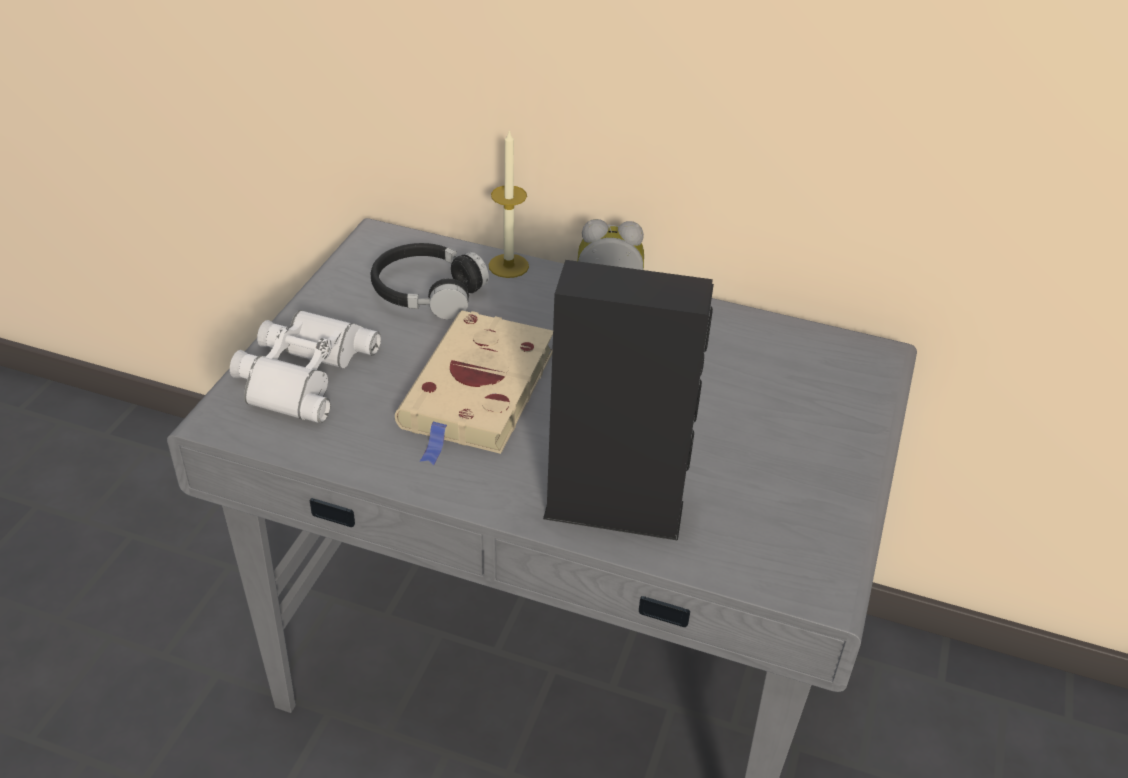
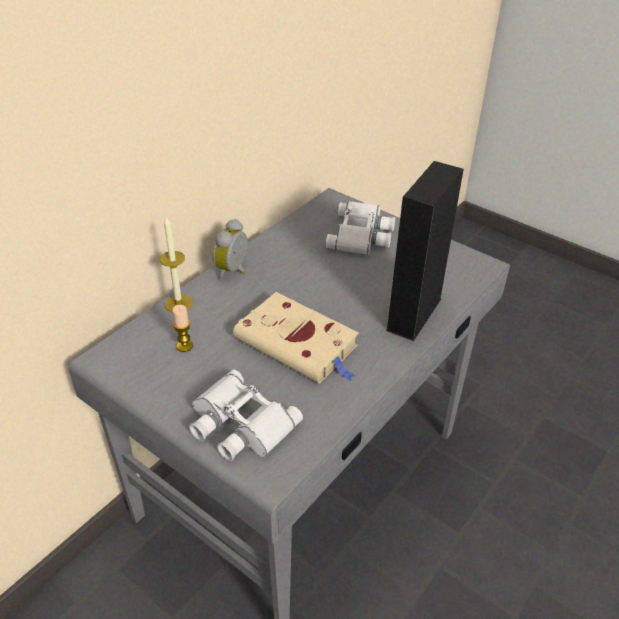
camera: 70 degrees left, 0 degrees up
(427, 292) = (184, 346): black headphones -> candle
(797, 409) = (362, 235): none -> white binoculars

